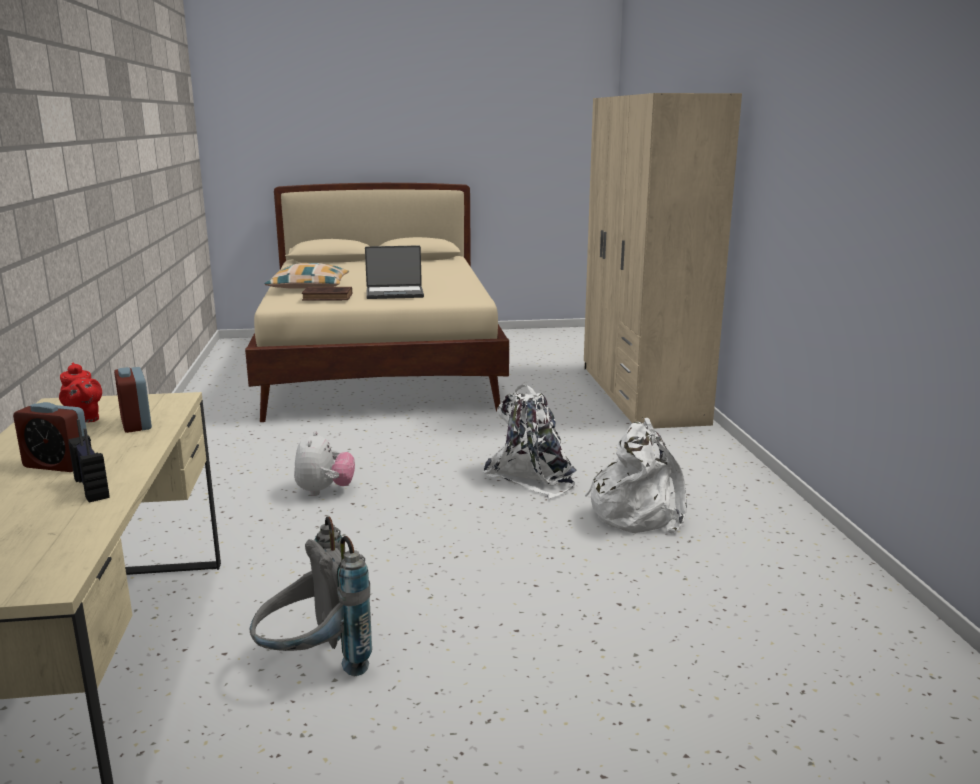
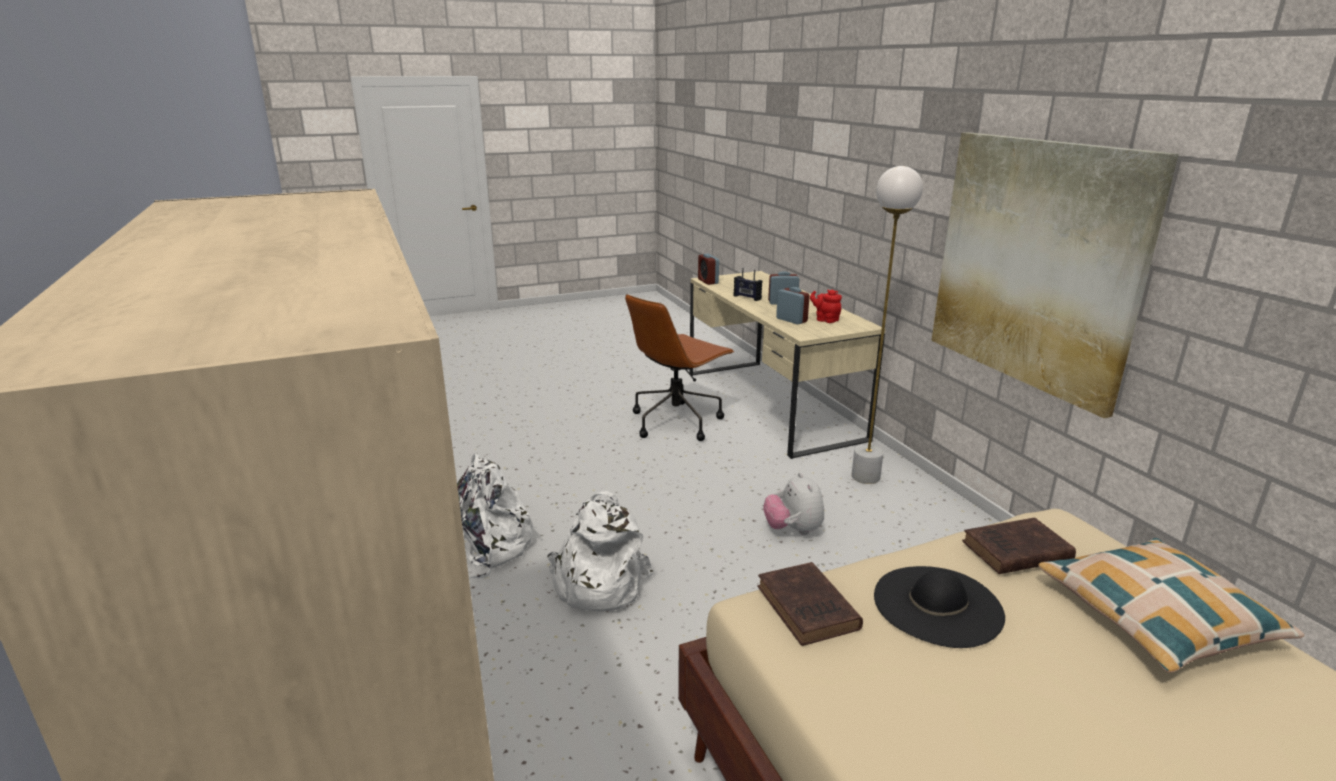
camera: 165 degrees right, 5 degrees up
(57, 571) = (708, 281): none -> alarm clock
(83, 214) = (1035, 264): none -> picture
(170, 528) = (865, 477): none -> white floor lamp
(314, 666) = (677, 421): grey backpack -> brown office chair
(395, 294) = (937, 605): laptop -> black hat
(454, 296) = (809, 609): none -> brown book

